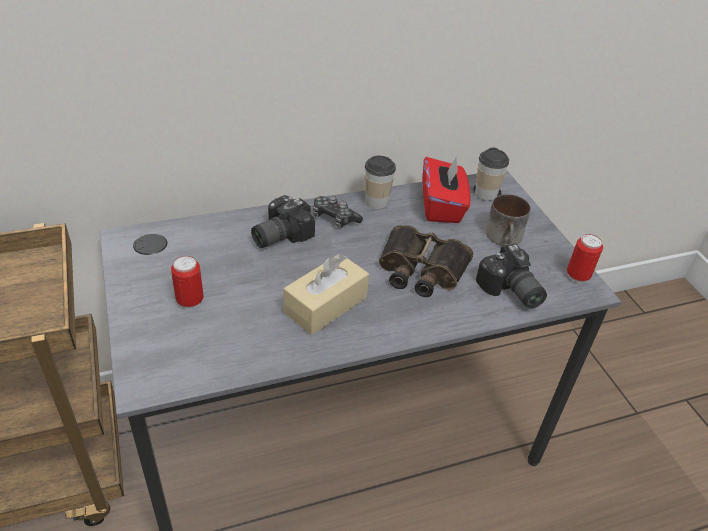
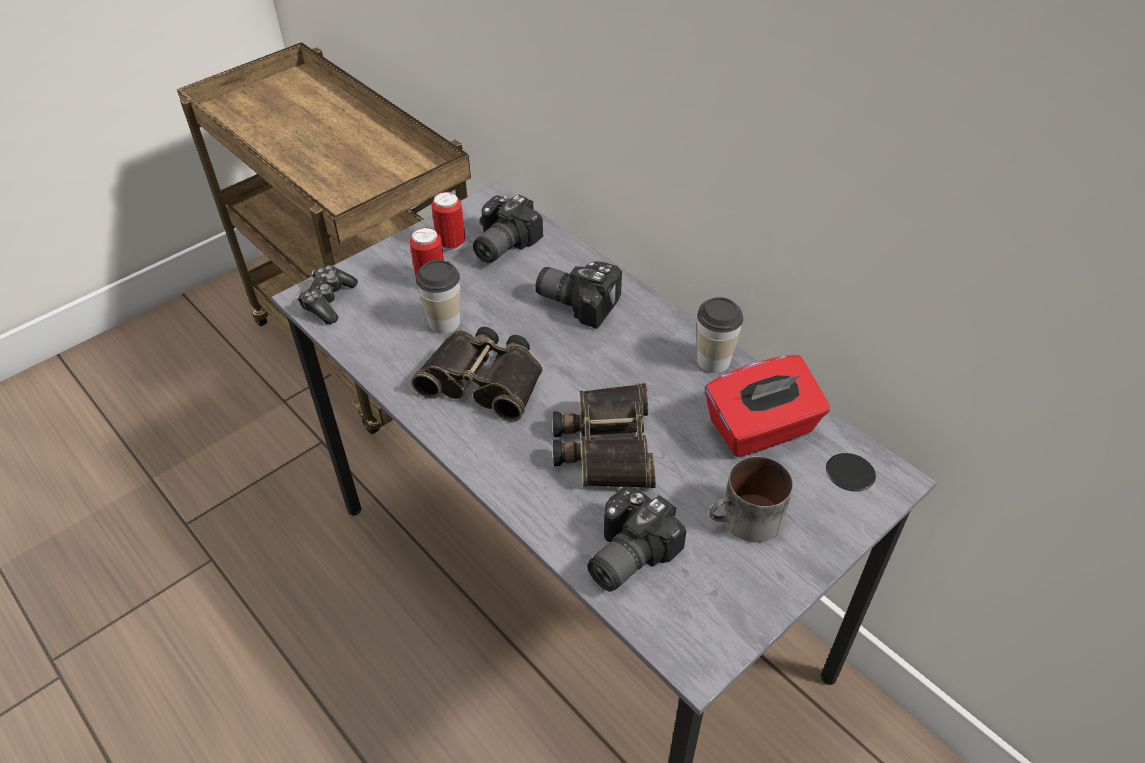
camera: 70 degrees right, 5 degrees up
(182, 251) = (500, 244): none -> camera
(325, 305) = (485, 379): beige tissue box -> binoculars
(334, 218) = (647, 334): game controller -> game controller (328, 301)
(485, 194) = (837, 471): cup -> cup (444, 322)
(577, 276) = (720, 635): can -> can (451, 243)

